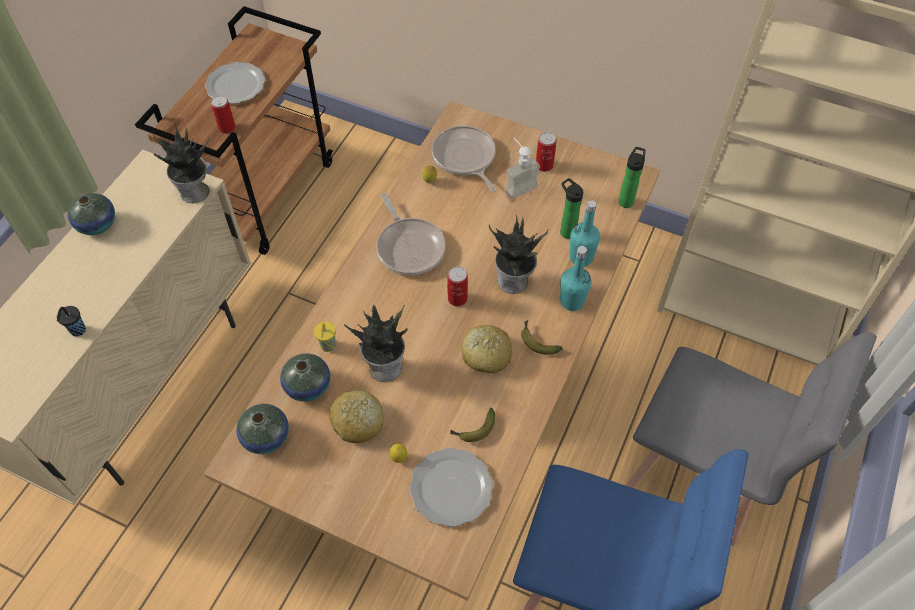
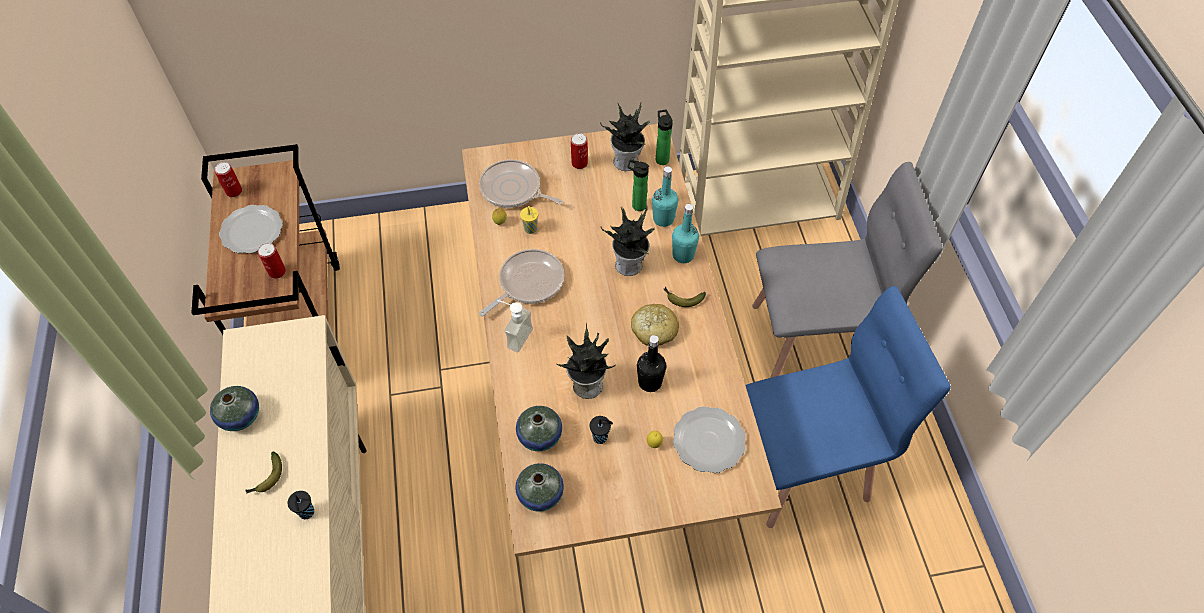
camera: 35 degrees left, 0 degrees up
(195, 193) = (309, 339): potted plant -> potted plant (627, 161)
(328, 346) = (529, 396): yellow cup -> yellow cup (531, 229)
(358, 421) = (601, 437): bread -> black cup
(409, 247) = (528, 283): frying pan -> frying pan turned 75 degrees counterclockwise
(442, 399) = (650, 382): none -> black bottle
(457, 298) = (598, 301): can -> can (234, 191)
(474, 430) = (690, 390): banana -> banana (267, 478)
(518, 185) = (572, 189): soap dispenser -> soap dispenser (514, 336)

